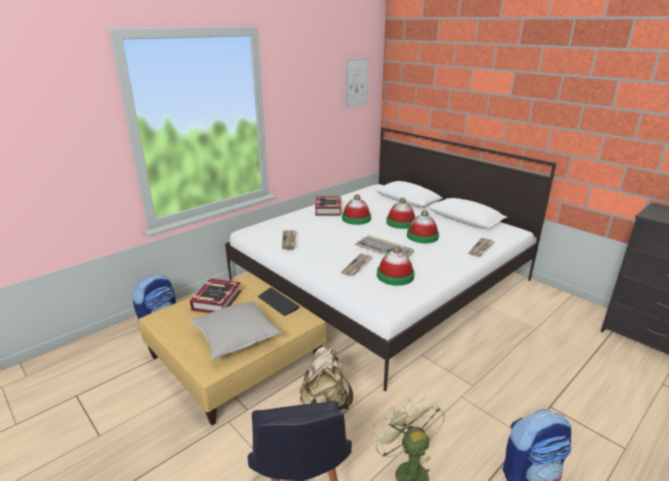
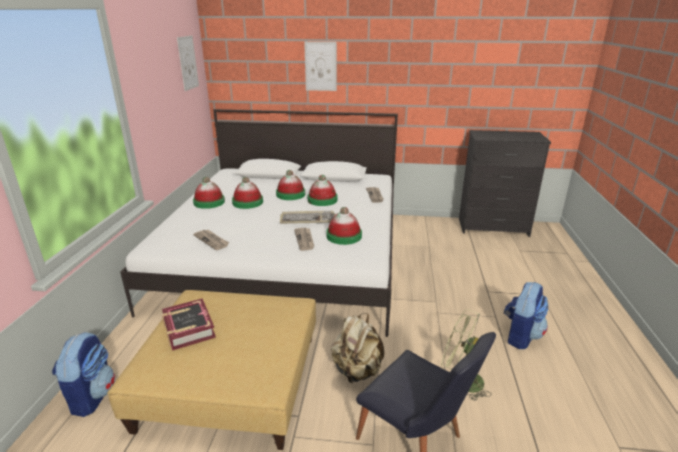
camera: 40 degrees left, 0 degrees up
(236, 338) = (258, 349): grey pillow -> none
(278, 302) = (255, 302): keyboard -> none
(328, 209) = (209, 202): book -> hat
(481, 97) = (320, 66): none -> picture

